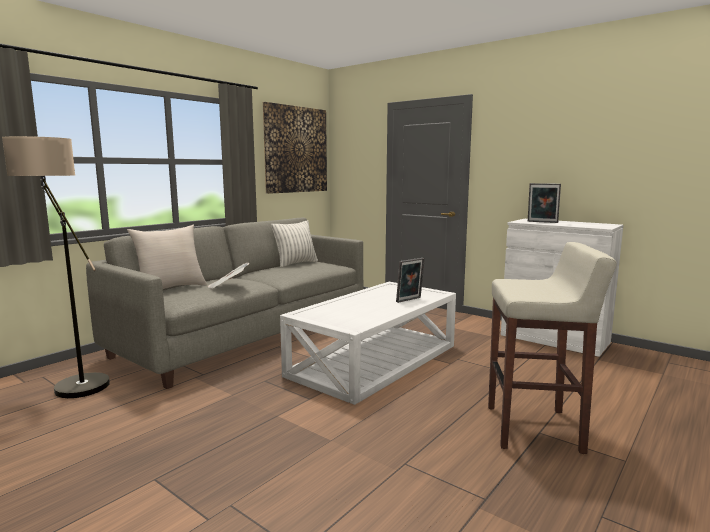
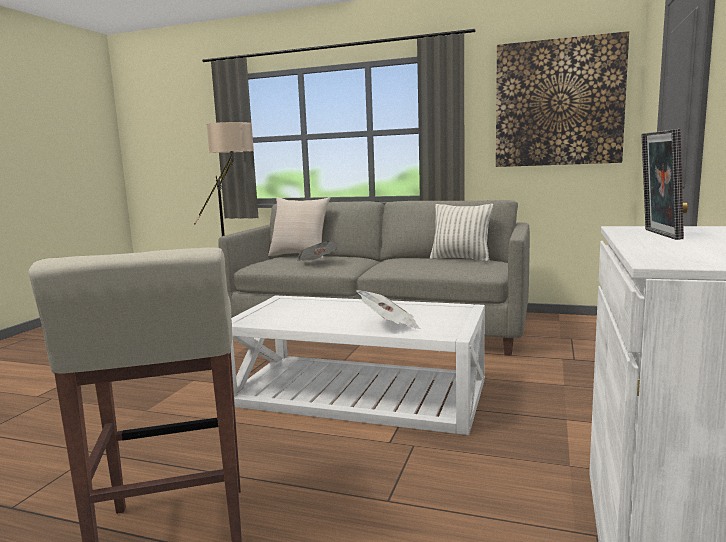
camera: 70 degrees right, 0 degrees up
(410, 300) = (390, 326): picture frame -> newspaper

